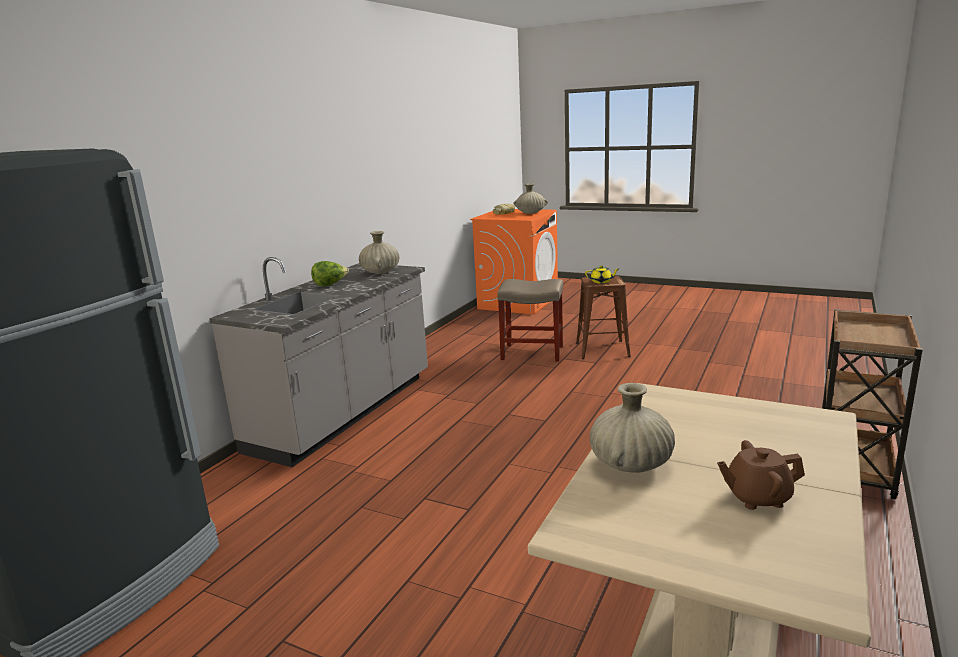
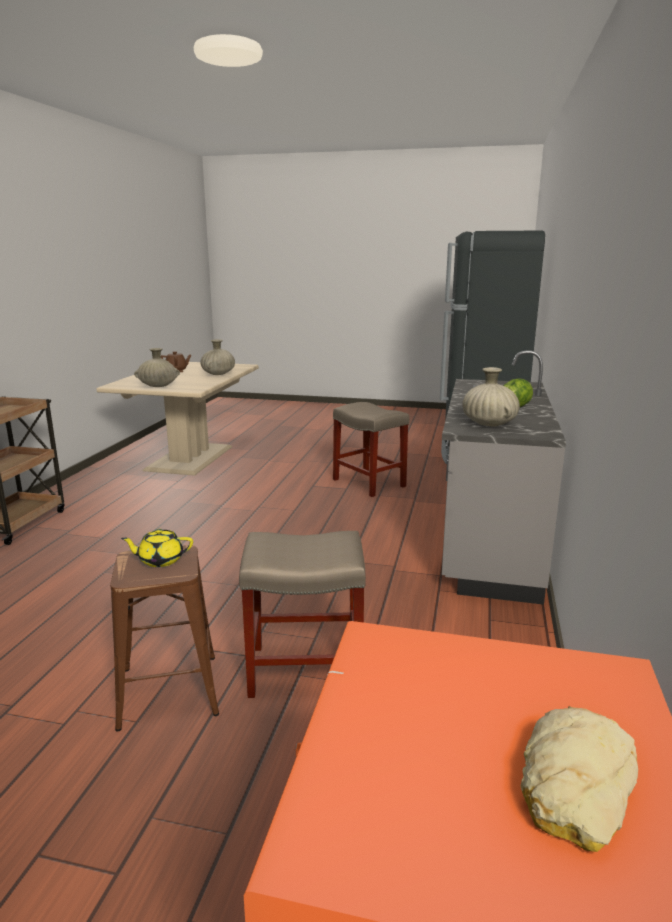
camera: 165 degrees right, 0 degrees up
(383, 507) = (370, 483): none -> beige stool
(530, 213) = (398, 762): beige vase -> beige vase (158, 386)

